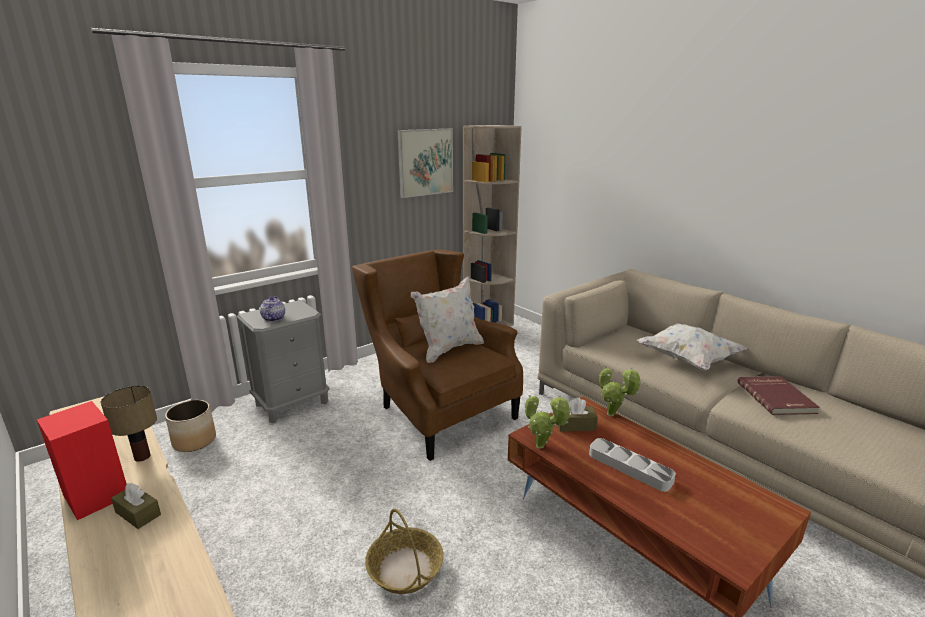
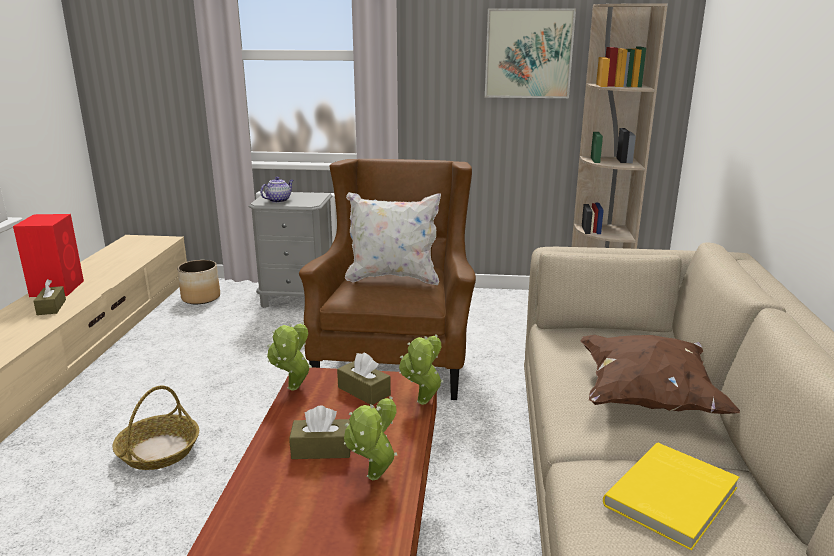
camera: 45 degrees right, 0 degrees up
(143, 457) = (110, 278): table lamp -> none
(629, 467) = (321, 449): grey tray -> brown tissue box
(679, 465) = (373, 479): none -> potted plant
(687, 360) = (647, 398): white pillow -> brown pillow
(776, 397) = (673, 497): red book -> yellow book

